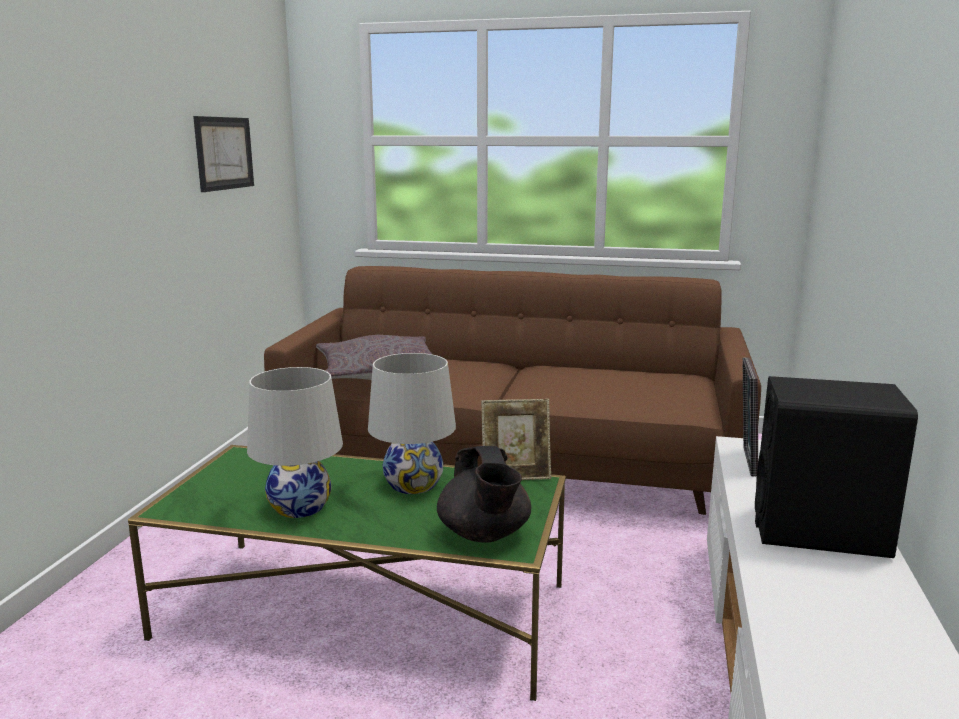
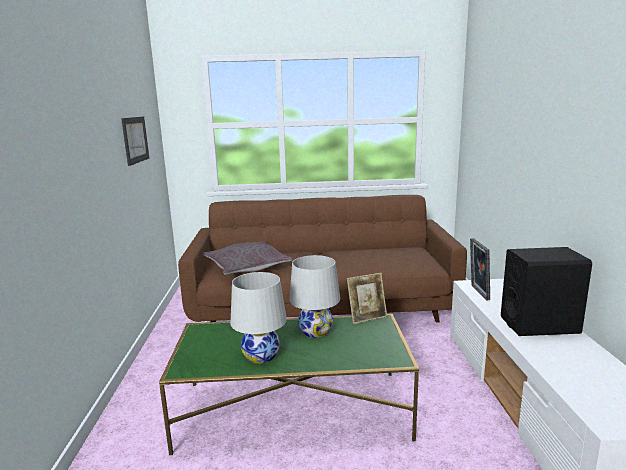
camera: 15 degrees left, 0 degrees up
(484, 535) = (377, 354): black teapot -> none

